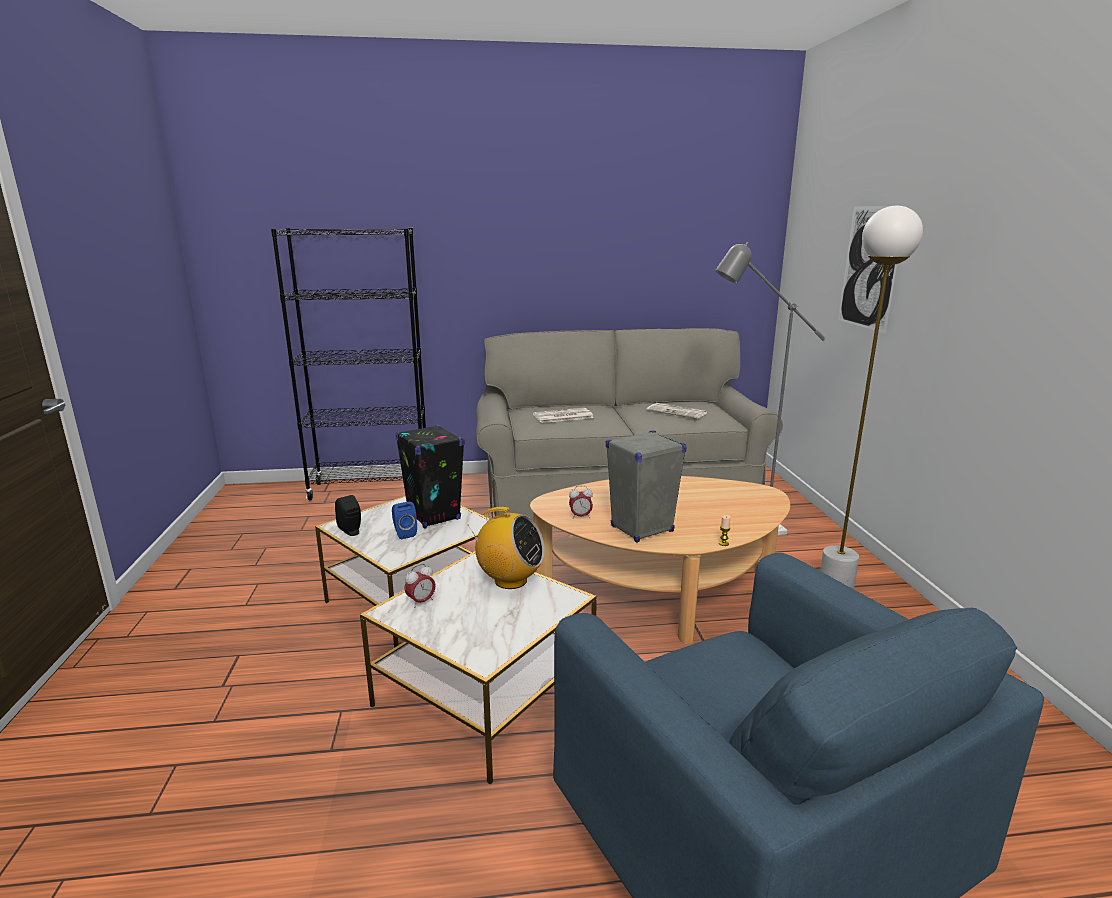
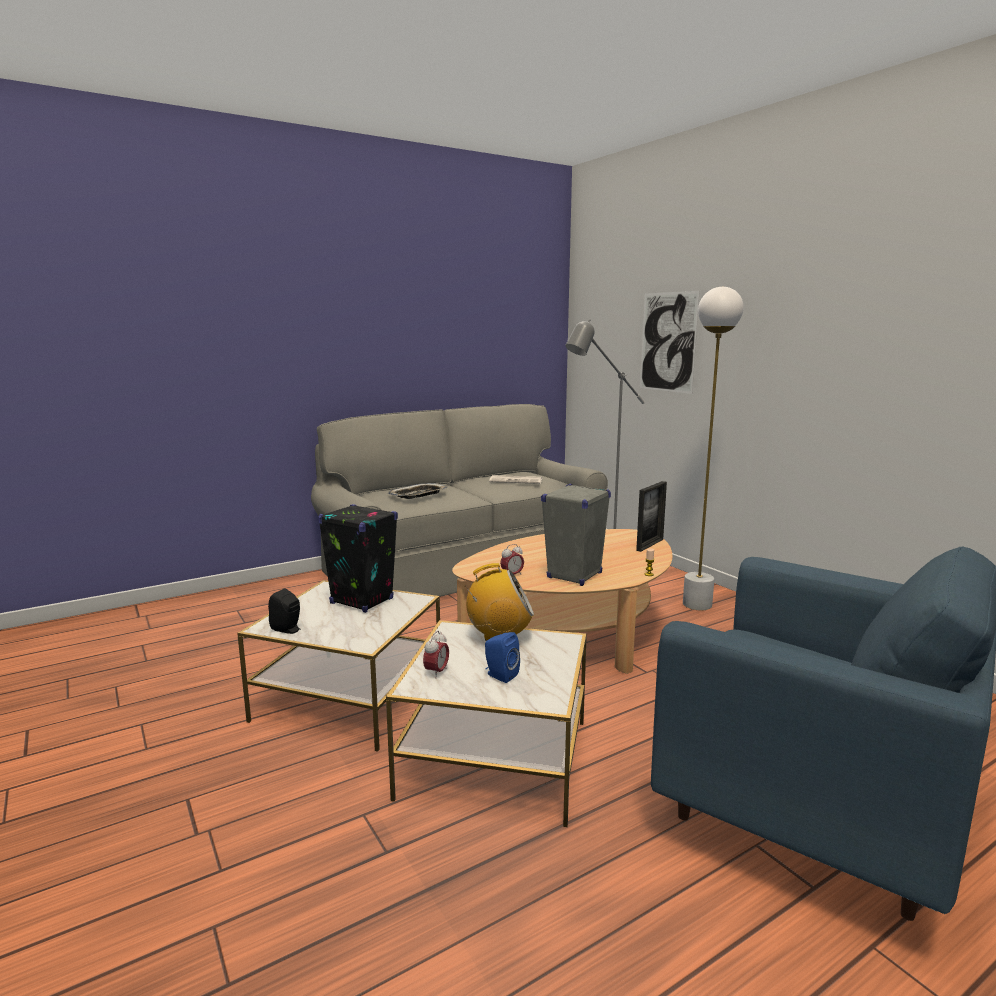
camera: 25 degrees left, 5 degrees down
(371, 489) = (198, 605): black bookcase -> none
(404, 533) = (348, 621): blue speaker -> blue speaker (500, 675)
(562, 416) = (418, 495): newspaper -> tray
(764, 508) = (650, 545): none -> picture frame

